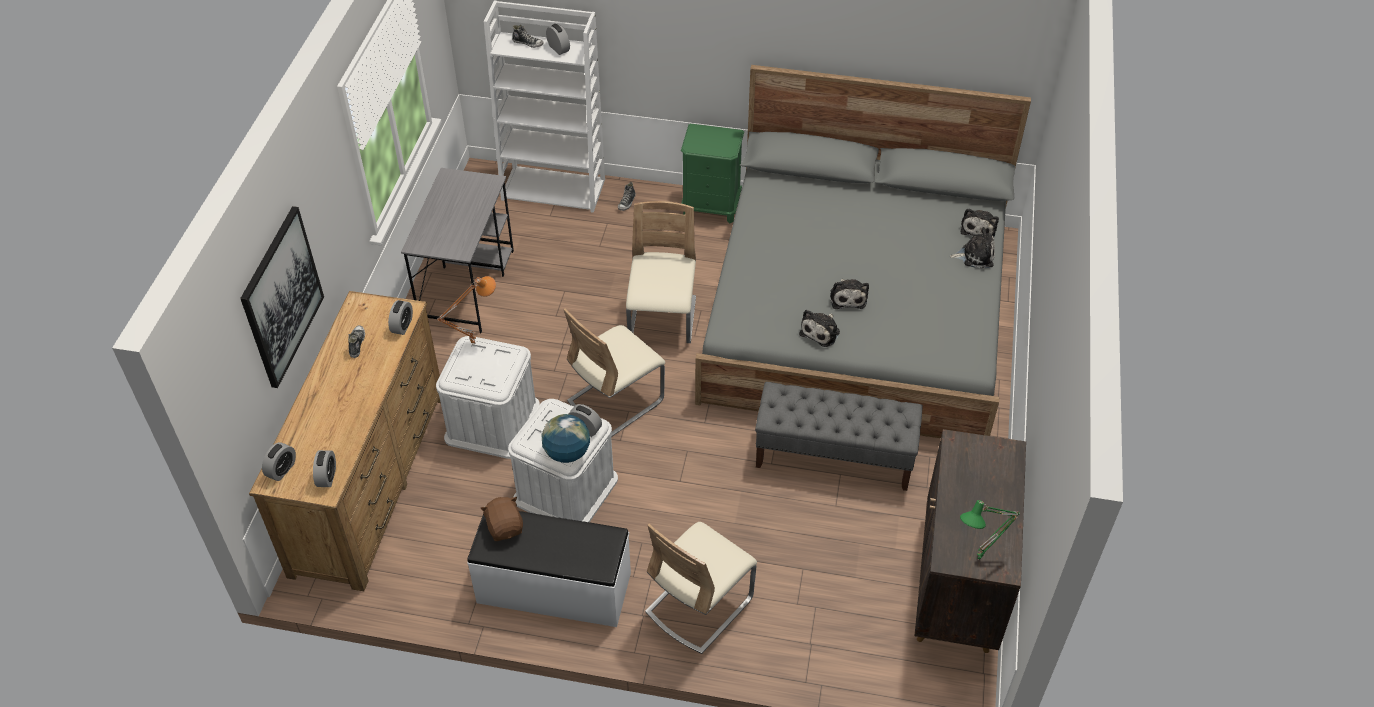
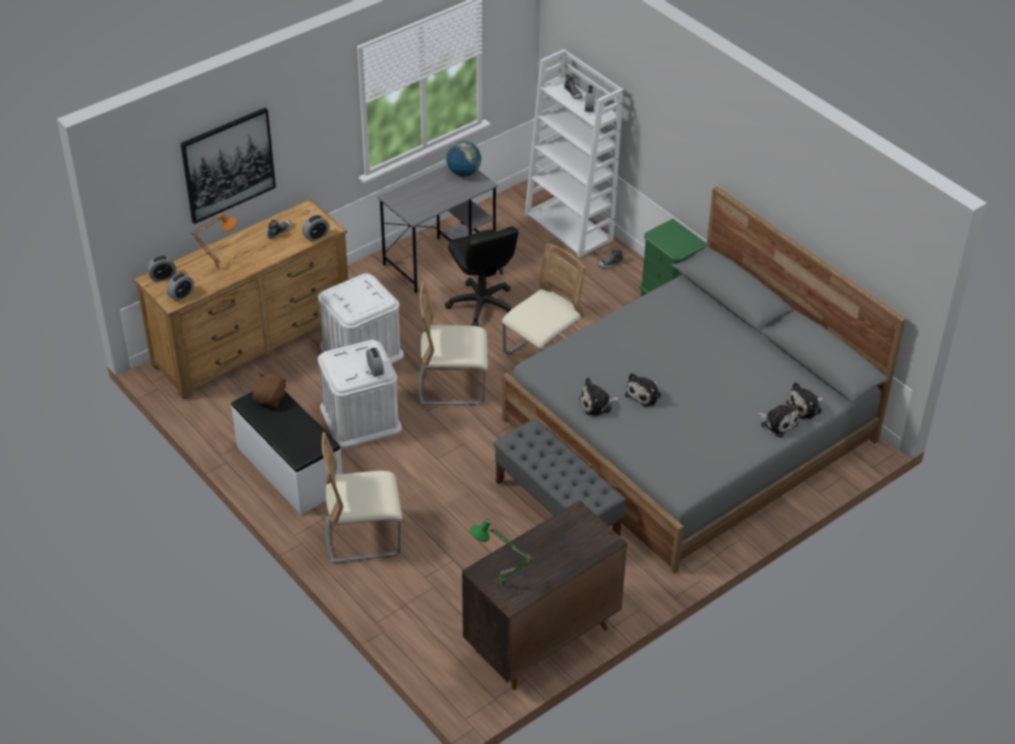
camera: 40 degrees right, 5 degrees down
(473, 343) = (367, 280): orange table lamp -> orange table lamp (219, 269)
(556, 307) = (481, 305): none -> black office chair
(567, 453) = (348, 377): globe -> globe (463, 172)

